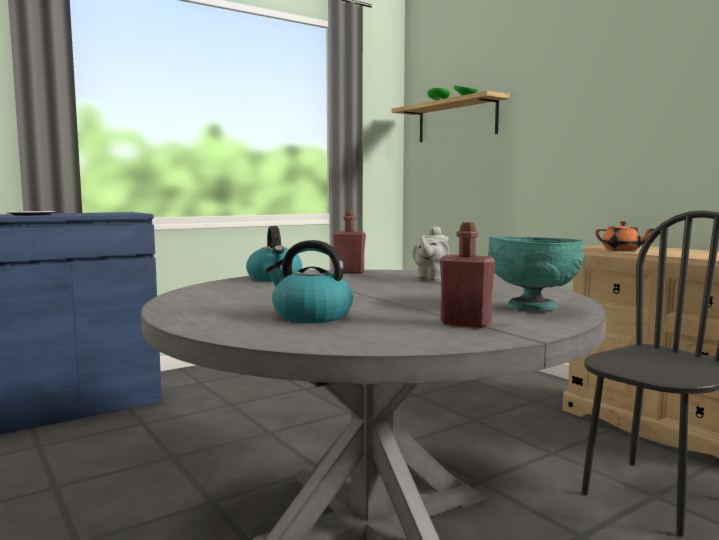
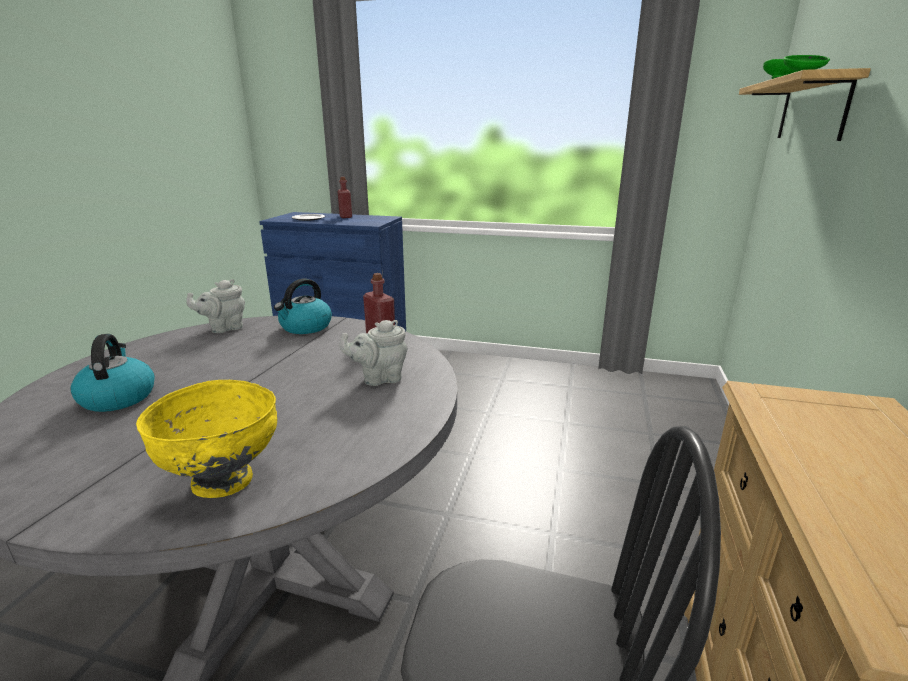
camera: 50 degrees right, 15 degrees up
(204, 289) = (224, 328): none -> grey teapot
(465, 323) = (104, 470): red bottle -> red bottle (345, 216)
(533, 308) = (223, 481): turquoise bowl -> yellow bowl
(622, 250) = (789, 423): orange teapot -> none

